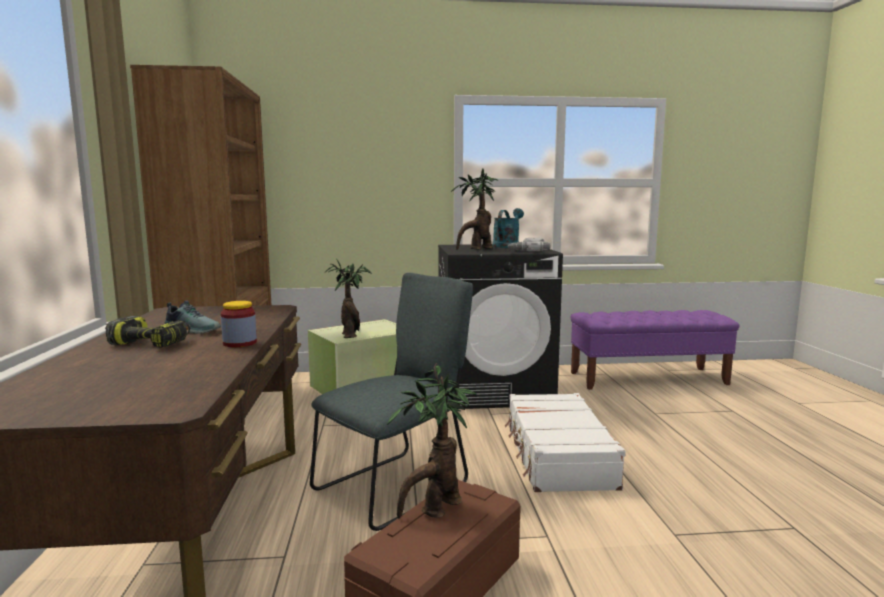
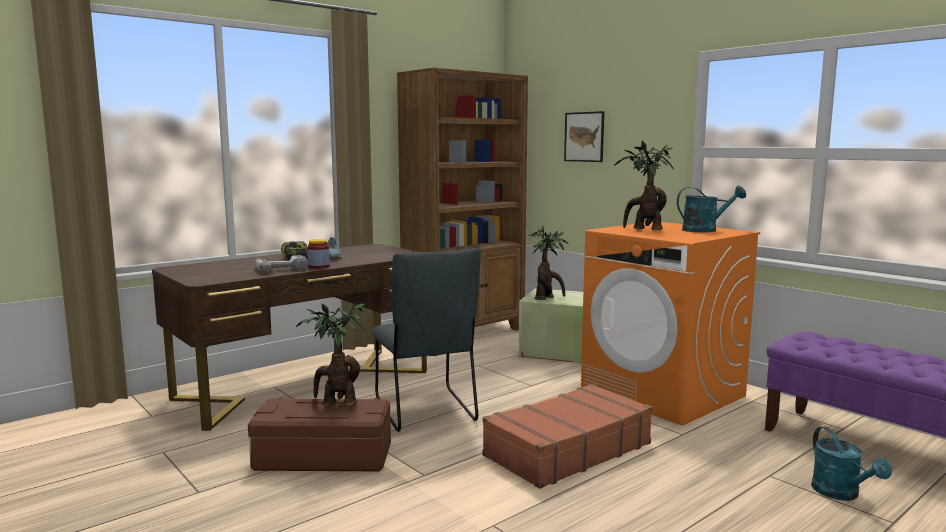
camera: 55 degrees right, 0 degrees up
(328, 168) = (584, 137): none -> picture
(397, 486) = (426, 412): grey chair -> grey chair turned 60 degrees clockwise
(494, 390) = (663, 393): black washing machine -> orange washing machine
(527, 250) = (681, 236): power drill -> power drill (279, 269)
(557, 455) = (566, 450): white suitcase -> brown suitcase
(691, 407) = (841, 494): none -> turquoise watering can

